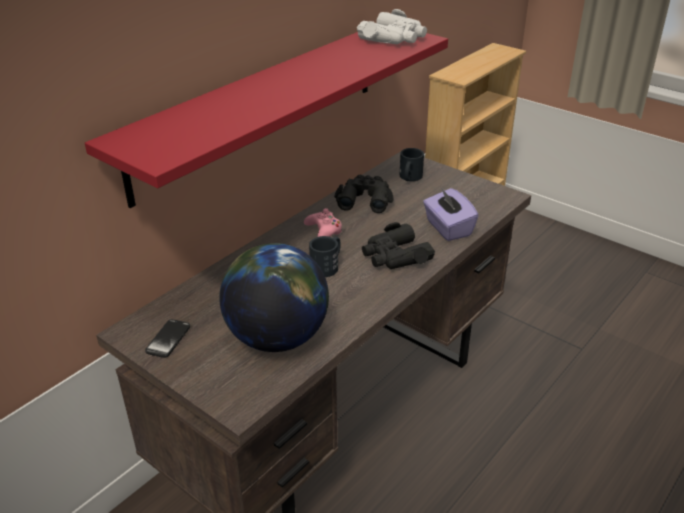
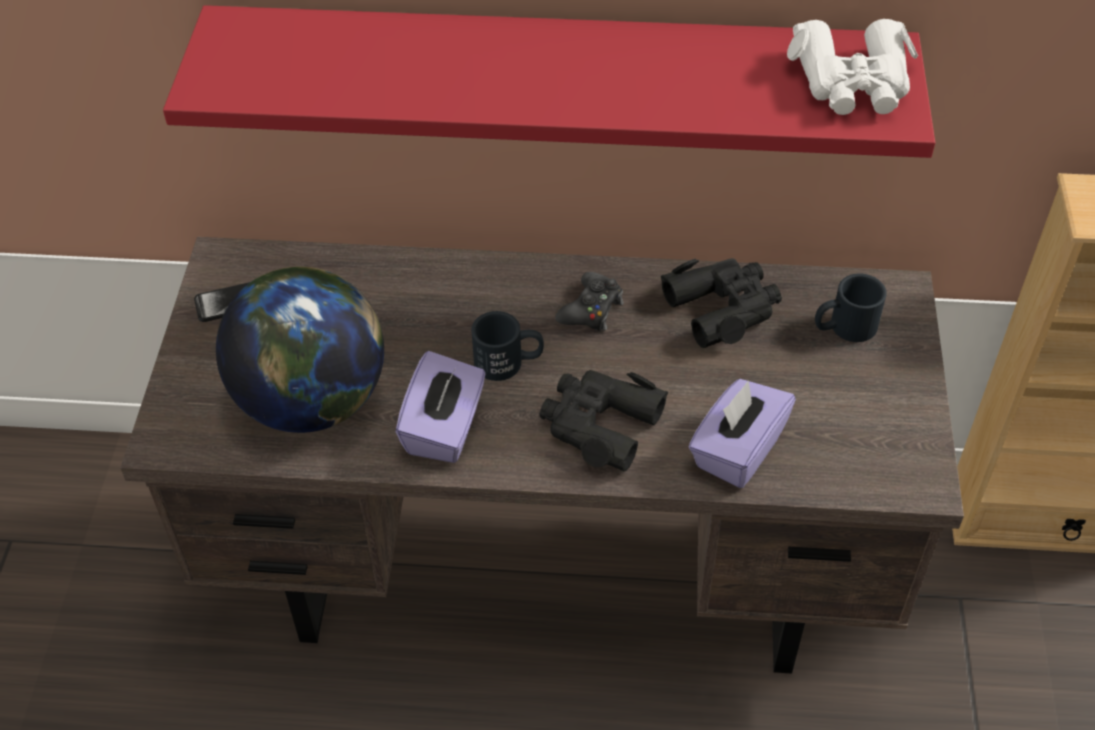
camera: 55 degrees right, 15 degrees up
(324, 230) = (591, 309): pink game controller -> black game controller
(347, 301) = (445, 428): none -> purple tissue box

